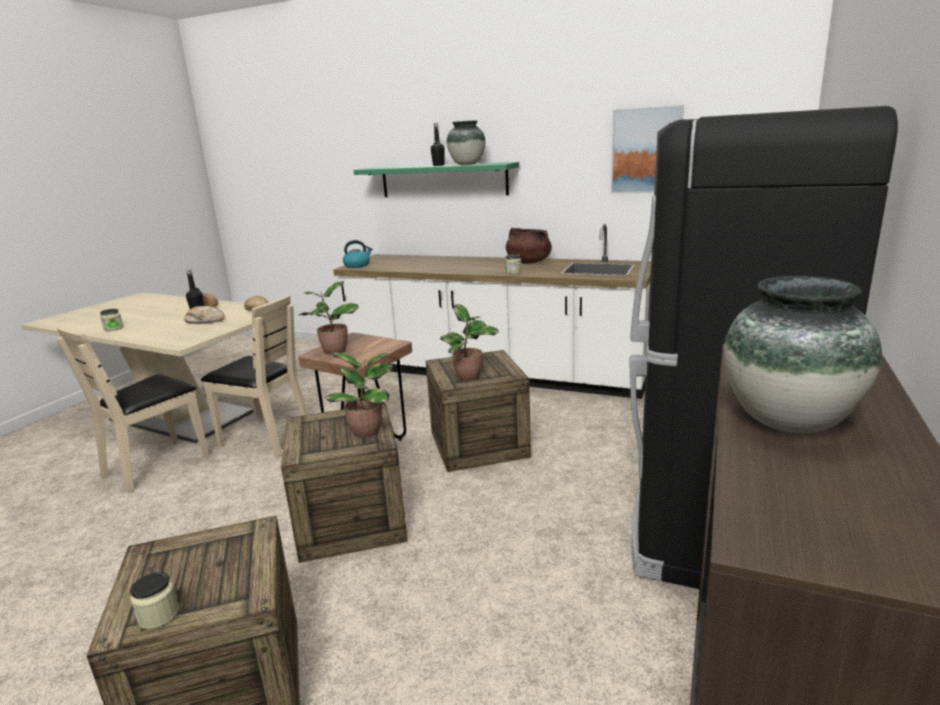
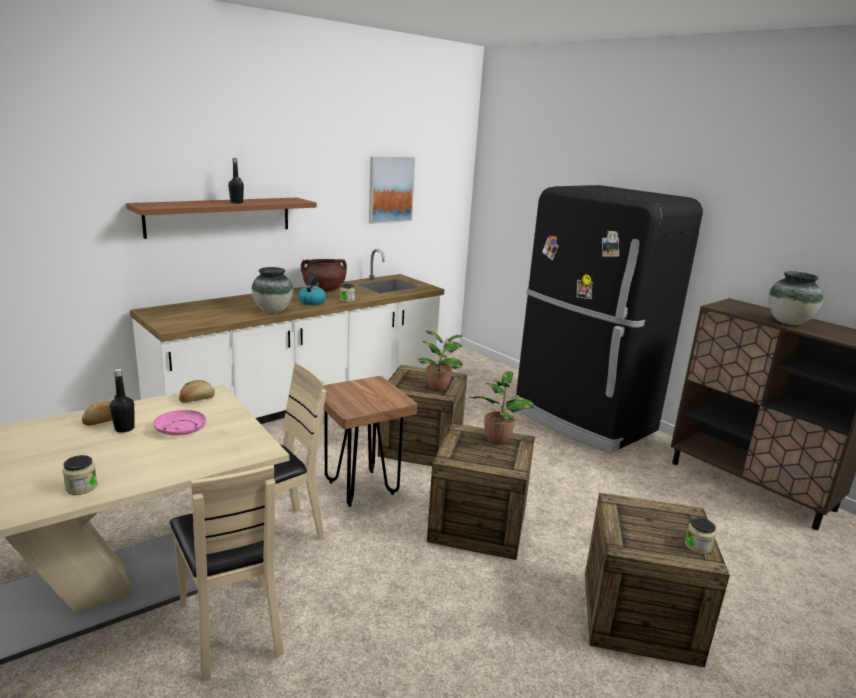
camera: 65 degrees left, 0 degrees up
(205, 321) = (180, 429): bread -> pink plate
(333, 351) = (357, 403): potted plant -> none
(357, 265) = (172, 324): kettle -> kettle (312, 302)
(443, 180) = (219, 216): green shelf -> brown shelf
(467, 164) = (267, 201): vase -> vase (273, 311)

